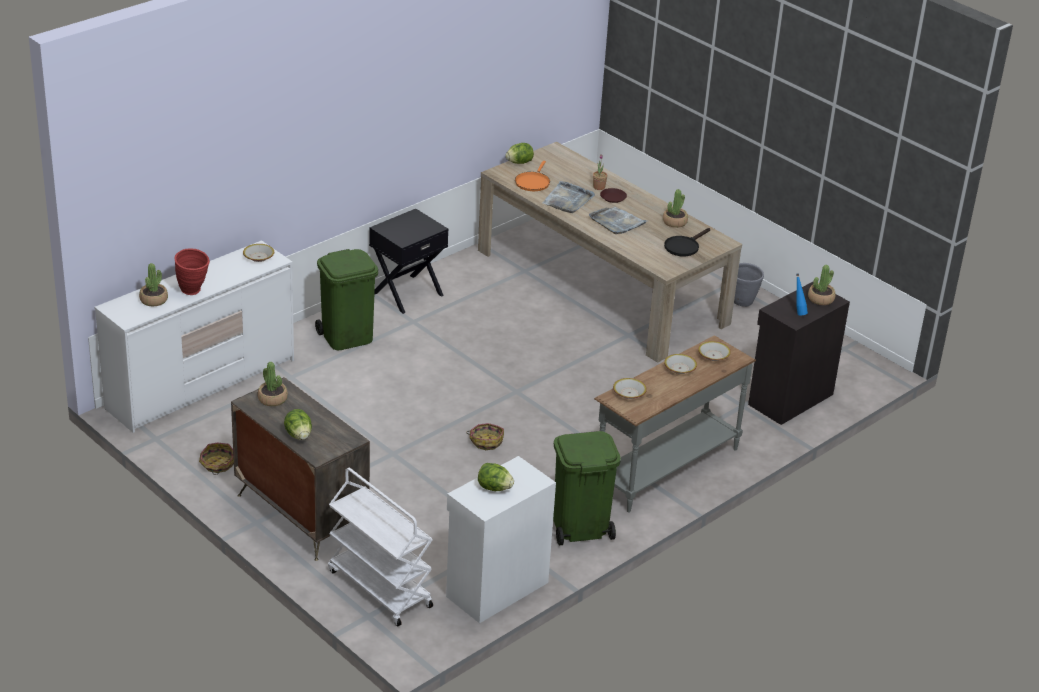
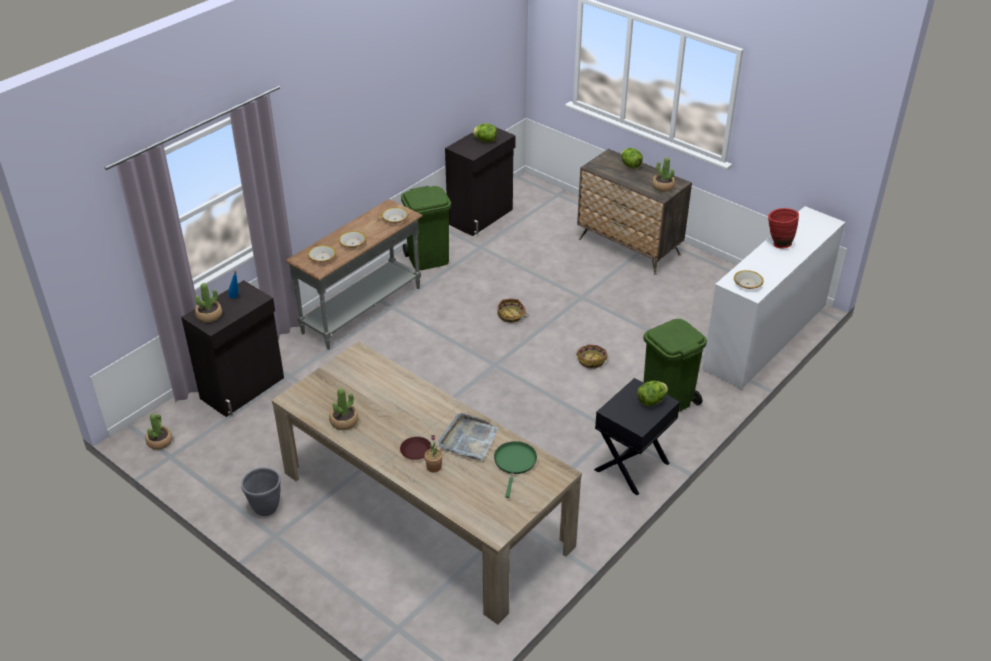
camera: 175 degrees right, 5 degrees up
(154, 300) = (803, 232): potted plant -> potted plant (159, 441)
(217, 464) = (708, 274): basket -> basket (591, 360)
(378, 588) = (557, 209): white cart -> none
(495, 589) = (481, 216): white cabinet -> black cabinet
(519, 162) = (538, 497): lettuce -> lettuce (651, 401)
(533, 182) = (514, 463): orange frying pan -> green frying pan
(617, 222) = (410, 412): grey tray -> none
(684, 246) = (336, 387): black frying pan -> none

